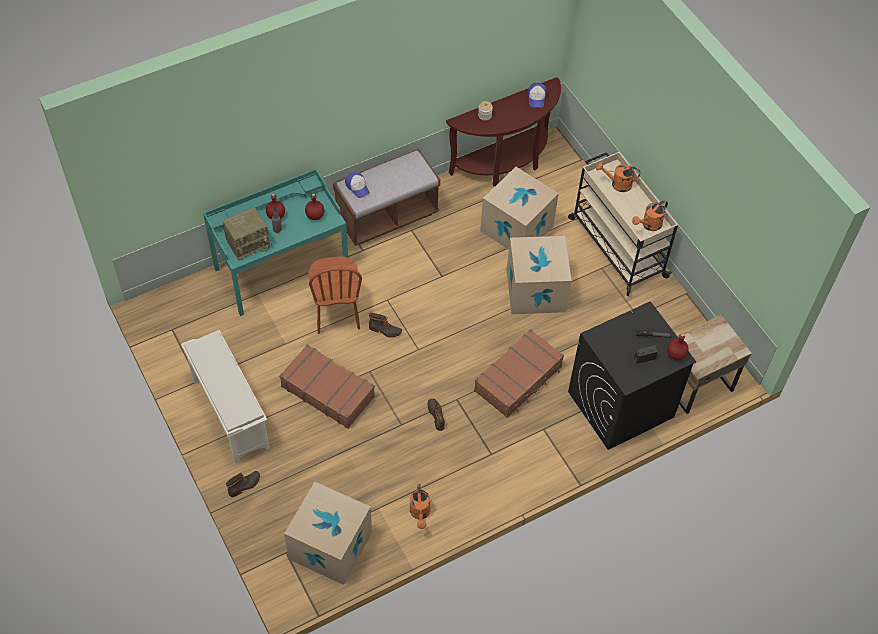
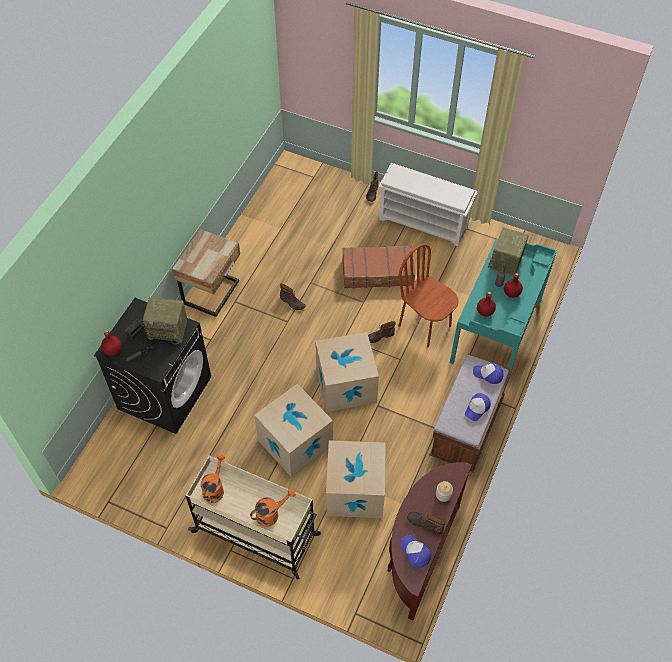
camera: 145 degrees right, 0 degrees up
(330, 546) = (291, 194): cardboard box -> cardboard box (346, 385)
(392, 170) = (477, 408): none -> cap
(420, 513) = (252, 241): orange watering can -> none
(514, 108) = (425, 523): none -> boot
(518, 379) = (254, 363): brown suitcase -> none
(612, 343) = (168, 329): none -> radio
(695, 384) = (114, 447): beige nightstand -> beige nightstand (213, 293)

